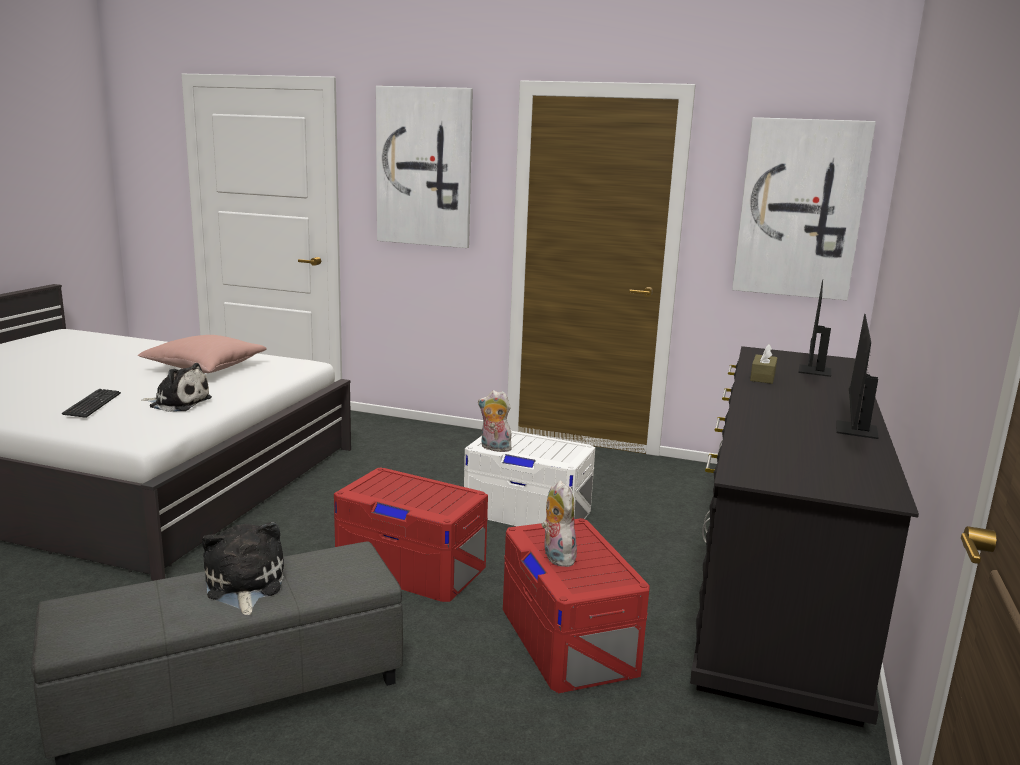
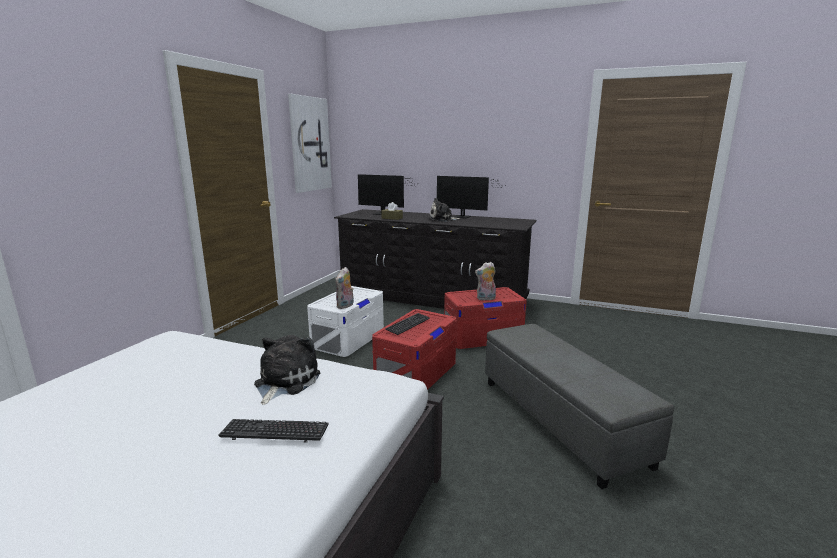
camera: 85 degrees left, 0 degrees up
(205, 368) = (135, 387): pink pillow -> none
(244, 586) = (556, 356): plush toy -> plush toy (442, 219)
(413, 487) = (408, 325): none -> keyboard
(424, 167) = (92, 126): picture -> none

